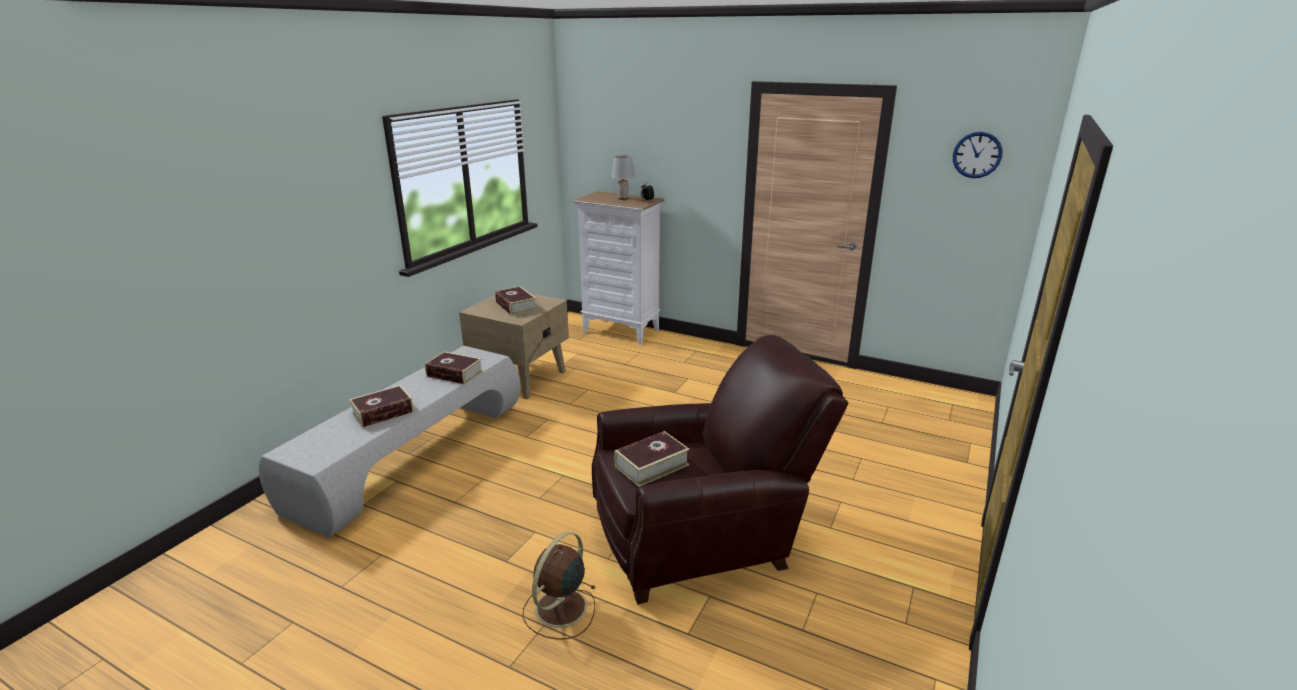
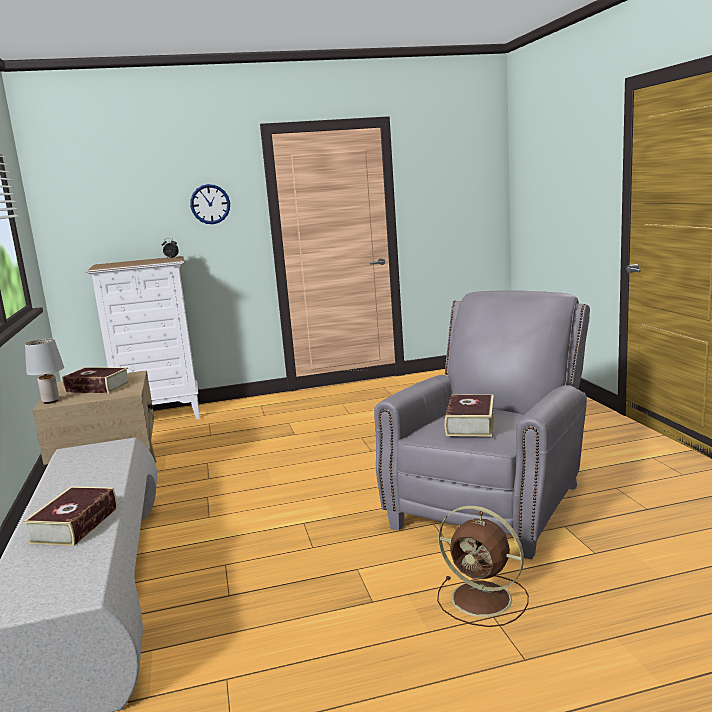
camera: 40 degrees left, 10 degrees down
(455, 374) = (100, 468): book -> none
(559, 609) = (484, 599): brown fan -> brown fan turned 45 degrees counterclockwise
(623, 198) = (141, 261): grey table lamp -> grey table lamp (51, 401)
(704, 537) = (493, 499): brown armchair -> grey armchair
(977, 155) = (459, 165): wall clock -> wall clock (210, 204)

